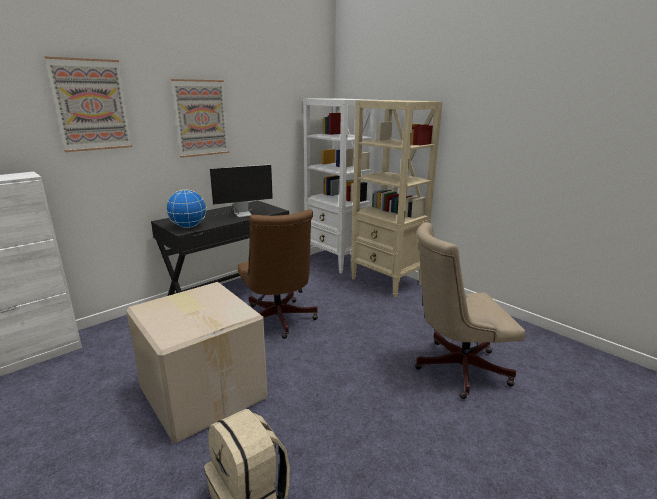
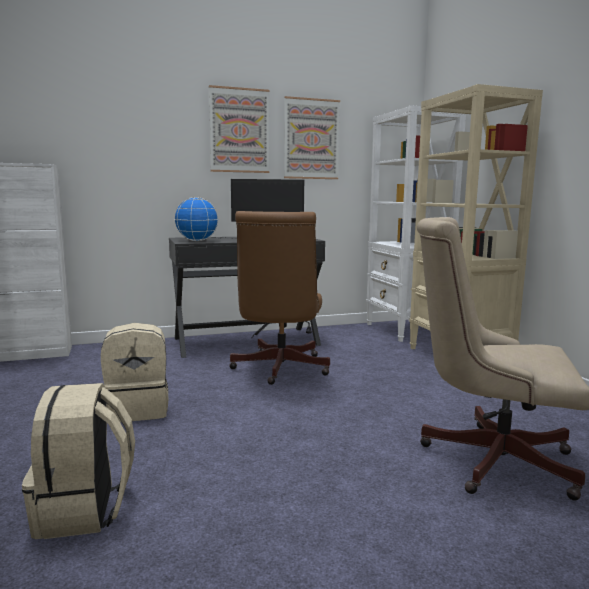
camera: 25 degrees right, 10 degrees down
(91, 105) = (122, 107): picture -> picture (311, 139)
(204, 392) = (138, 409): cardboard box -> beige backpack

